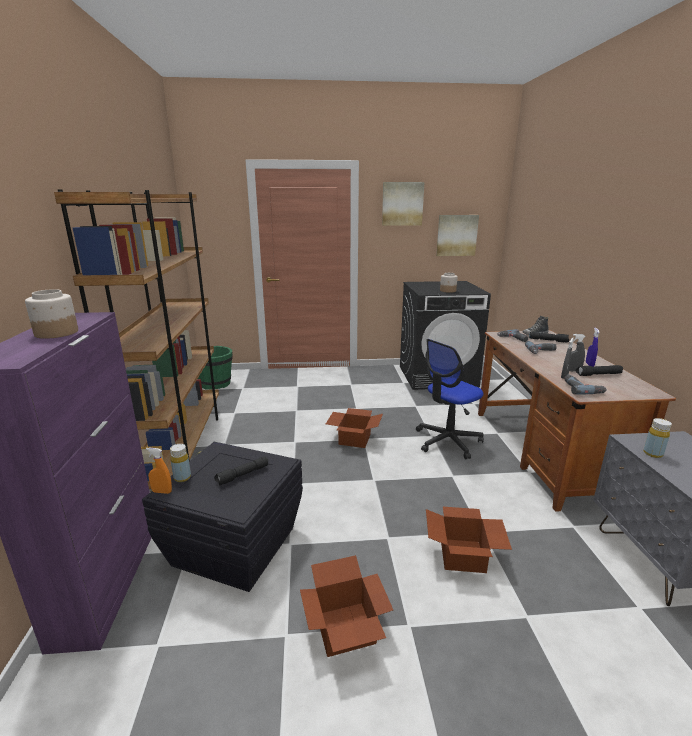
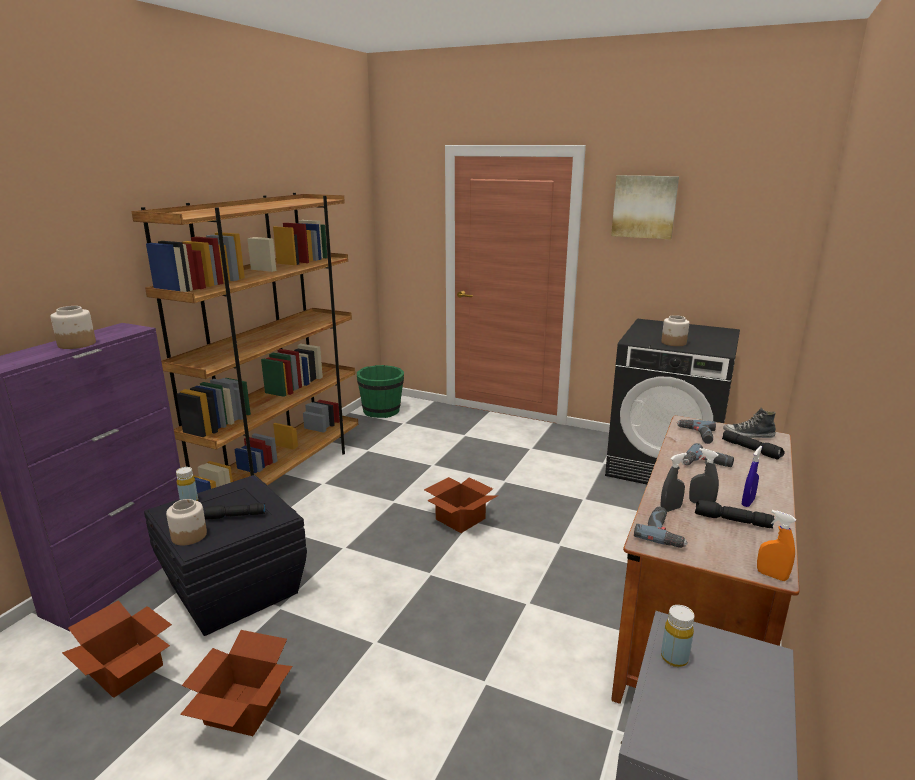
camera: 30 degrees right, 0 degrees up
(162, 491) = (161, 509): orange spray bottle -> orange spray bottle (771, 575)
(220, 502) = (189, 535): none -> jar
(447, 441) = (573, 558): office chair -> none
(456, 235) = (729, 258): picture -> none
(464, 556) = (432, 698): cardboard box -> cardboard box (126, 671)

